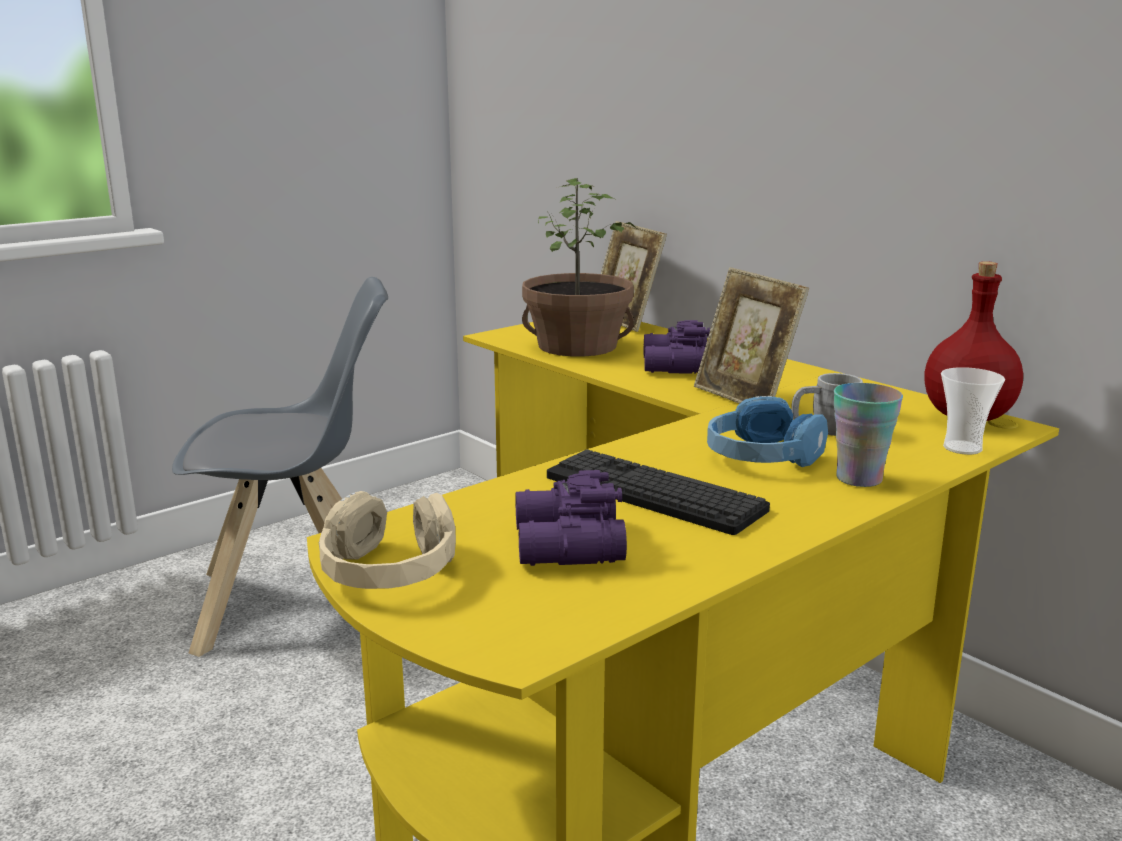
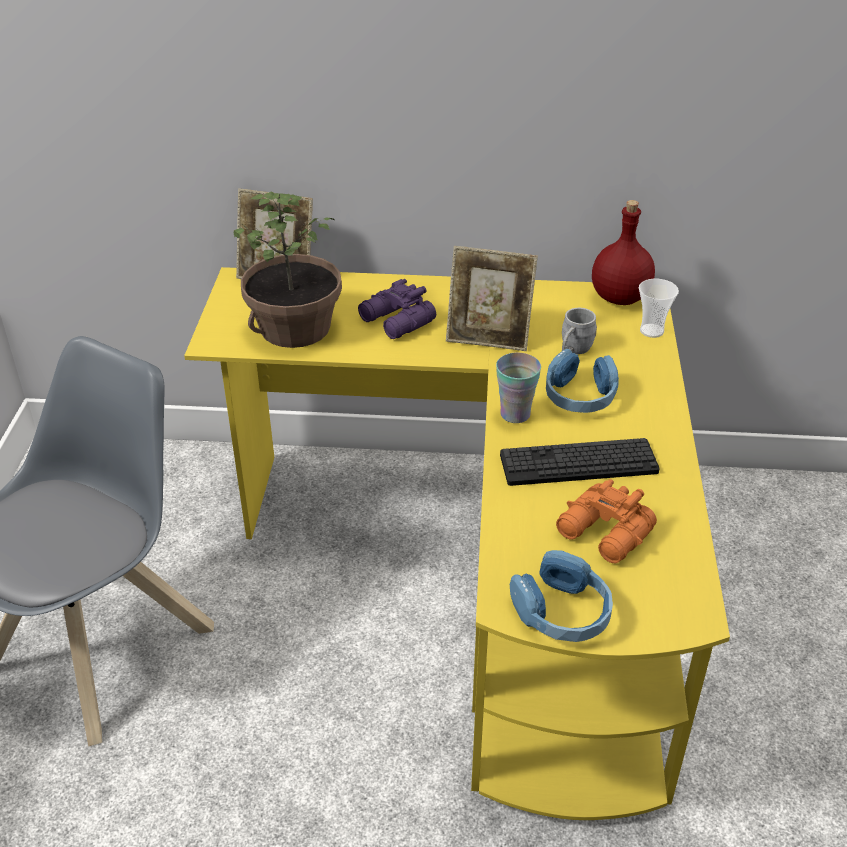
camera: 45 degrees left, 20 degrees up
(389, 570) = (561, 612): beige headphones -> blue headphones
(565, 545) = (605, 534): purple binoculars -> orange binoculars
(859, 479) = (645, 389): cup -> cup (515, 414)

